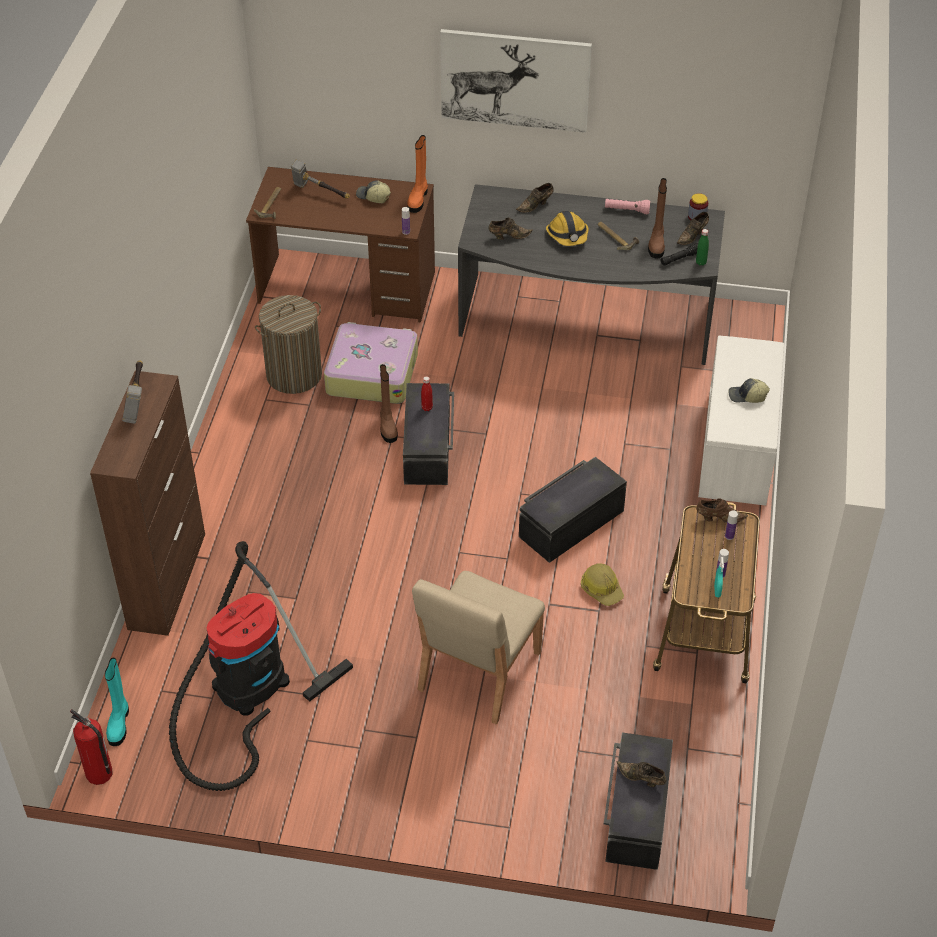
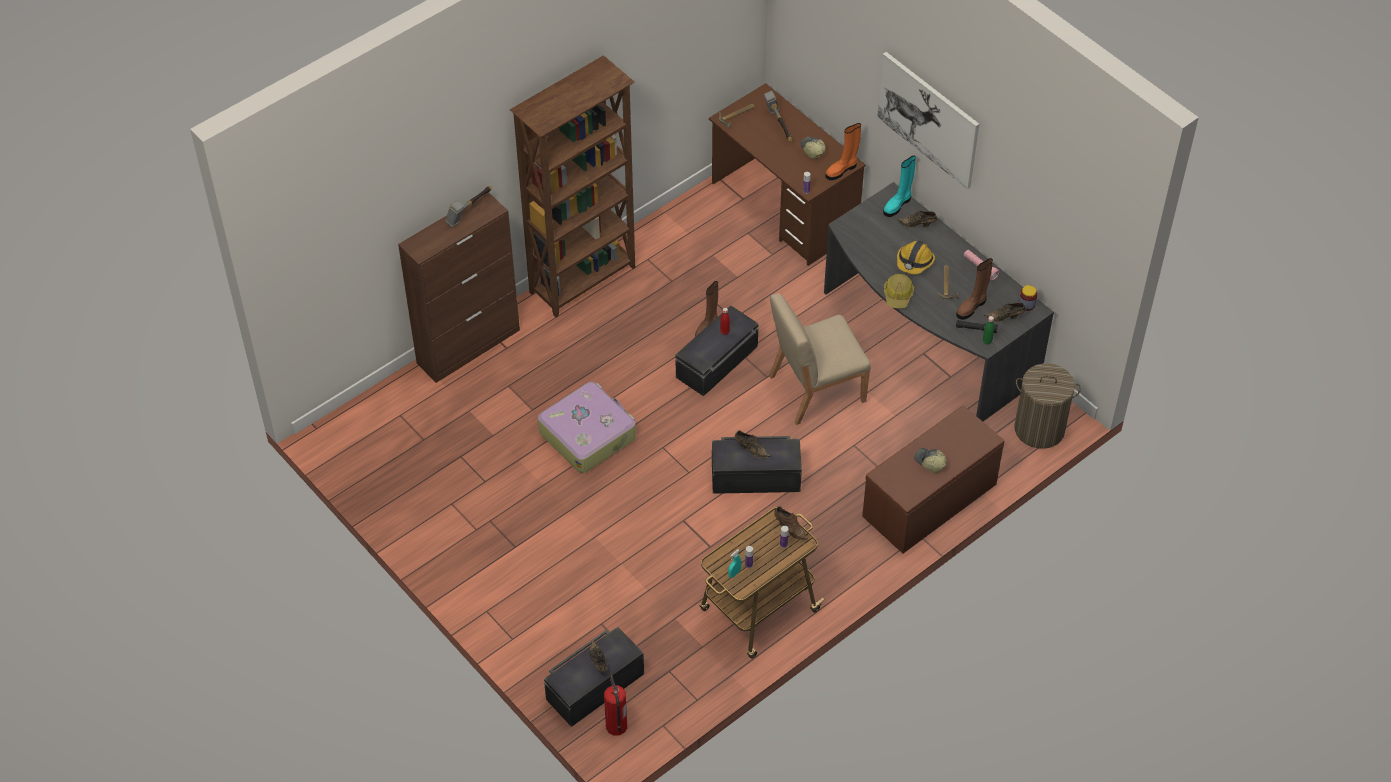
camera: 40 degrees right, 5 degrees up
(99, 773) = (321, 442): fire extinguisher -> fire extinguisher (616, 726)
(119, 723) = (358, 419): turquoise boot -> turquoise boot (898, 205)
(222, 452) = (584, 280): none -> brown bookcase
(245, 691) = (446, 449): vacuum cleaner -> none
(294, 375) = (683, 252): laundry basket -> laundry basket (1039, 429)
(371, 373) = (736, 283): suitcase -> suitcase (588, 434)
(478, 672) = (593, 532): beige chair -> beige chair (815, 388)
(508, 236) = (872, 237): brown shoe -> brown shoe (751, 449)
(601, 589) = (727, 534): hard hat -> hard hat (898, 295)
(738, 449) = (929, 501): white bench -> brown bench

